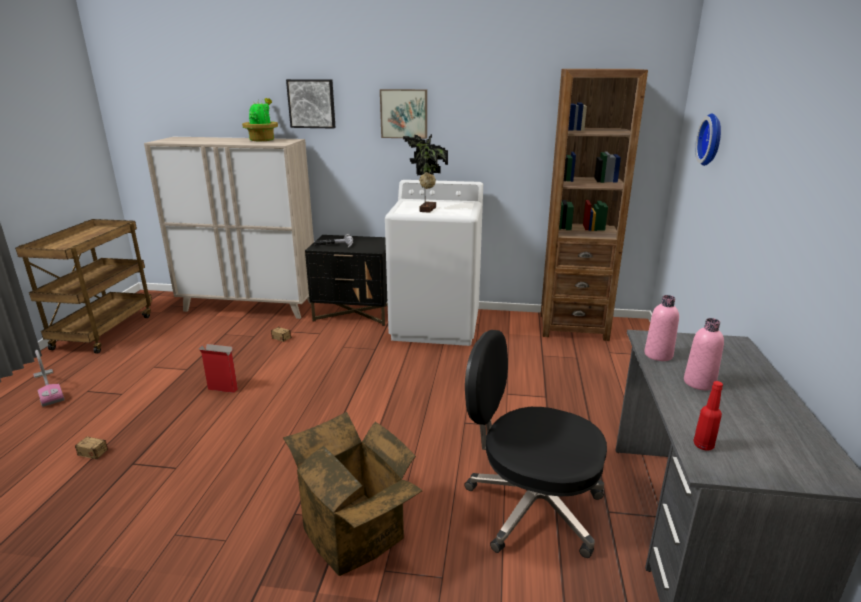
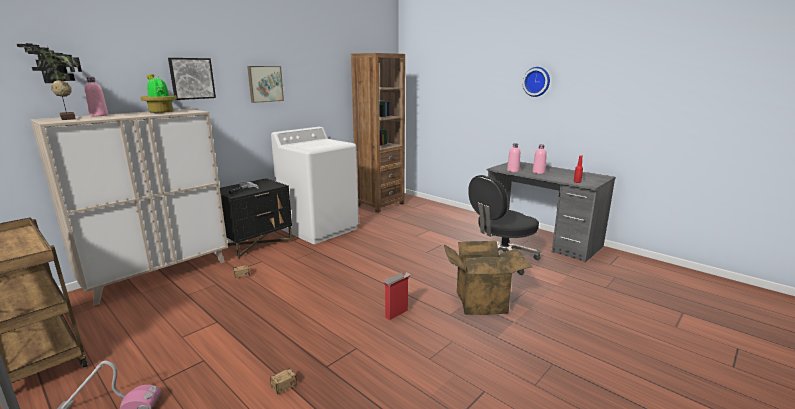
camera: 55 degrees left, 5 degrees down
(214, 138) = (99, 115): none -> pink bottle
(223, 389) = (278, 311): cardboard box -> cardboard box (397, 313)
(426, 209) = (319, 145): potted plant -> potted plant (66, 118)
(712, 140) = (441, 86): wall clock -> wall clock (537, 81)

